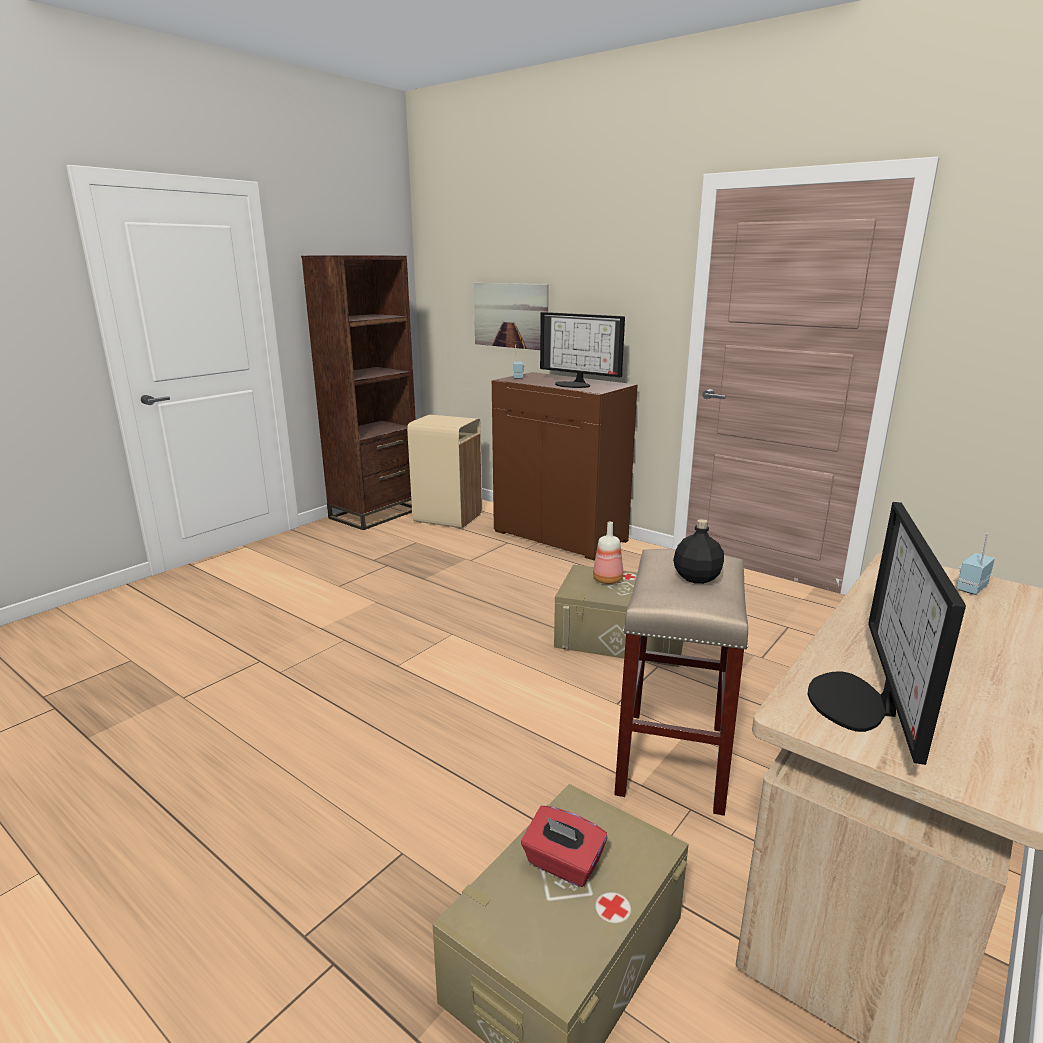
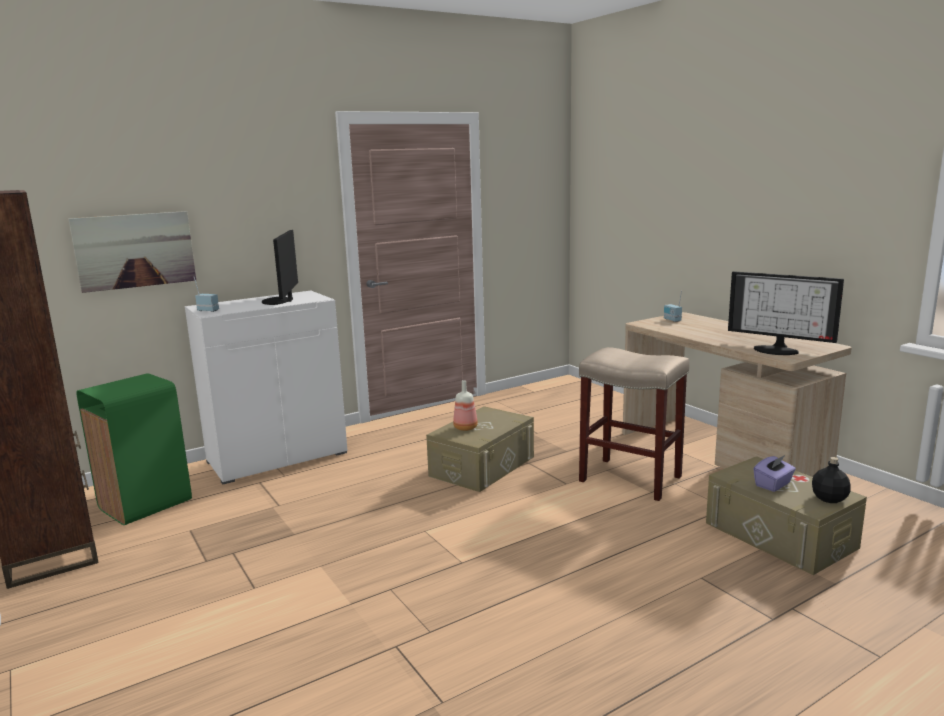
camera: 70 degrees left, 5 degrees down
(448, 518) = (144, 504): beige trash can -> green trash can
(561, 536) = (278, 457): brown cabinet -> white cabinet
(562, 864) = (773, 484): red tissue box -> purple tissue box
(575, 384) = (280, 301): monitor -> monitor turned 120 degrees clockwise
(696, 578) = (635, 356): black bottle -> black bottle (829, 499)

